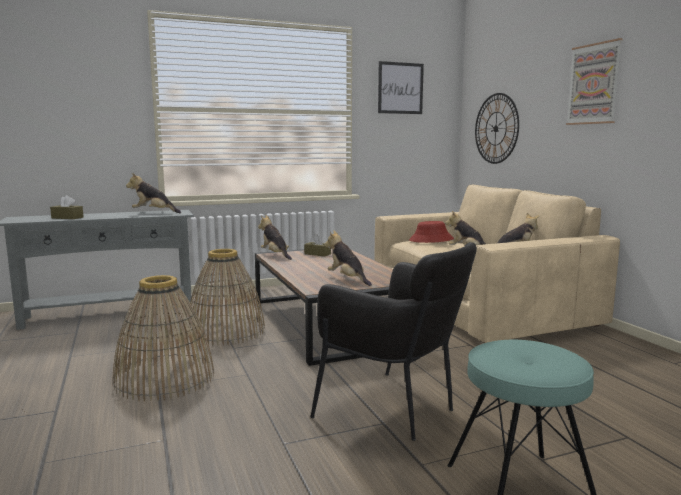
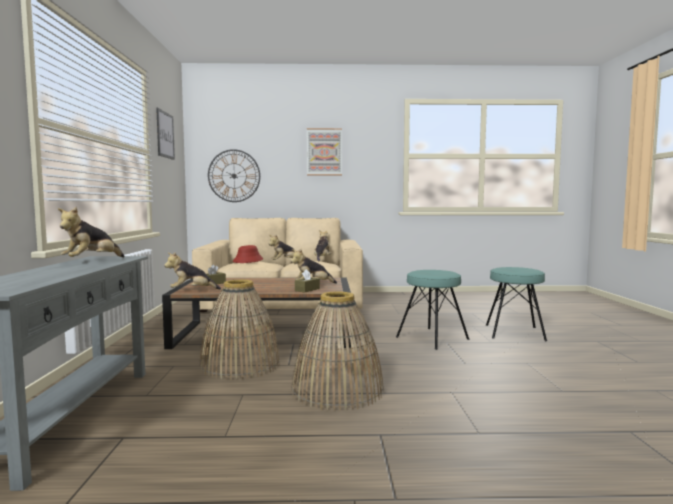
camera: 70 degrees left, 5 degrees down
(67, 218) = (44, 277): brown tissue box -> brown tissue box (307, 290)
(395, 410) = (432, 338): black armchair -> turquoise stool

